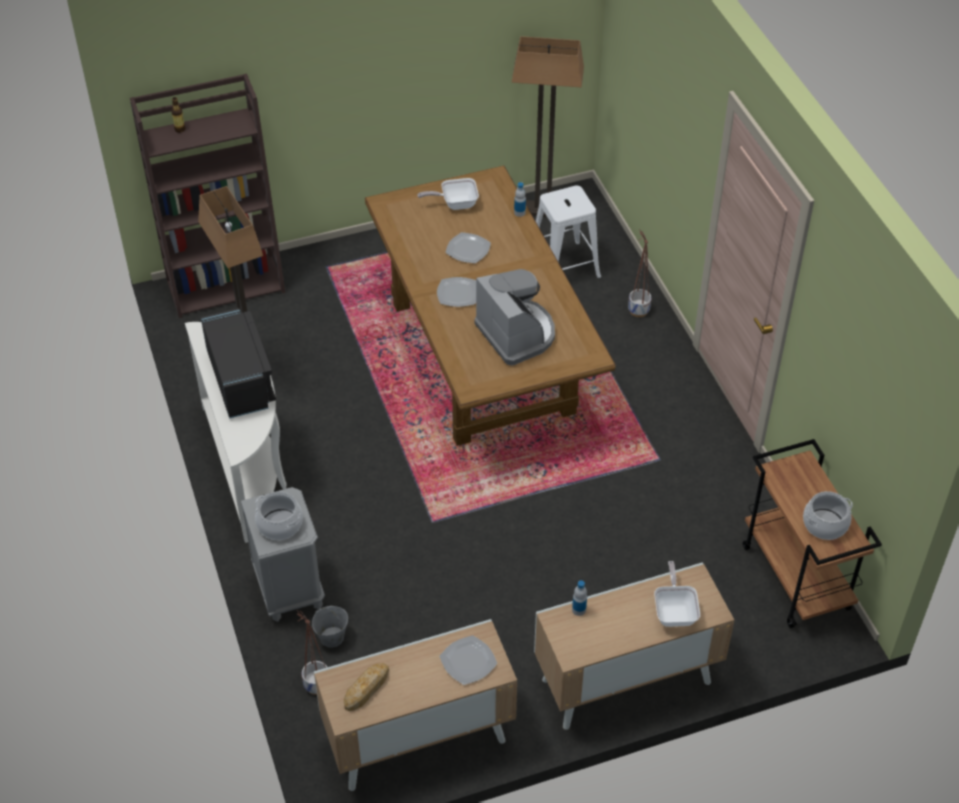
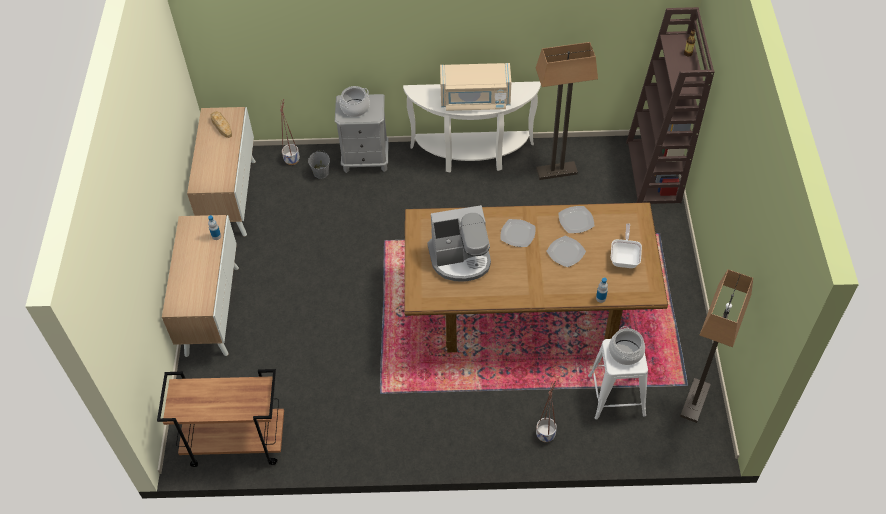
camera: 110 degrees right, 5 degrees up
(240, 380) = (475, 100): black microwave -> beige microwave
(468, 661) = (212, 174): plate -> plate (576, 220)
(675, 611) = (186, 286): frying pan -> none
(825, 524) = (200, 399): cooking pot -> cooking pot (626, 352)

